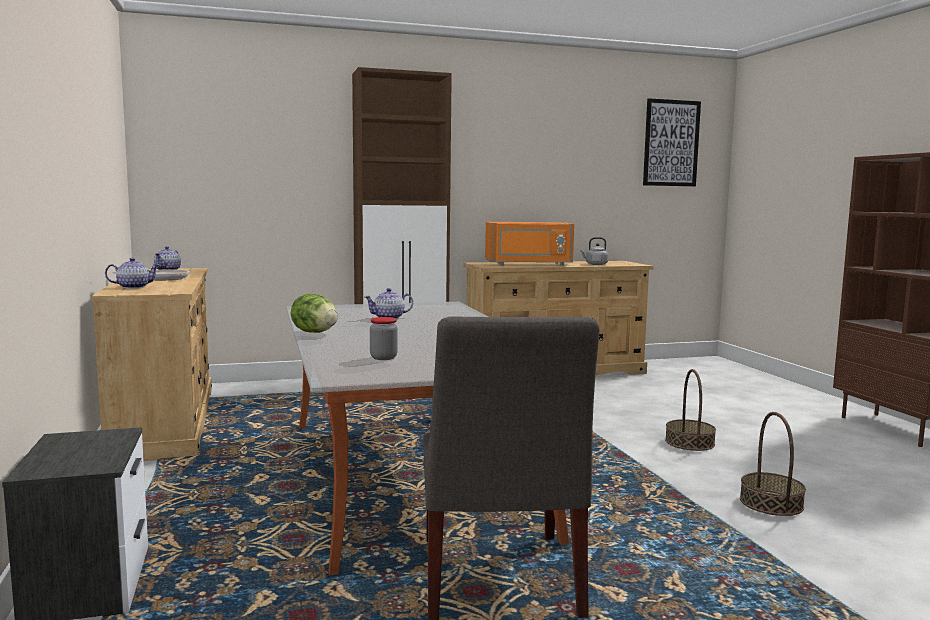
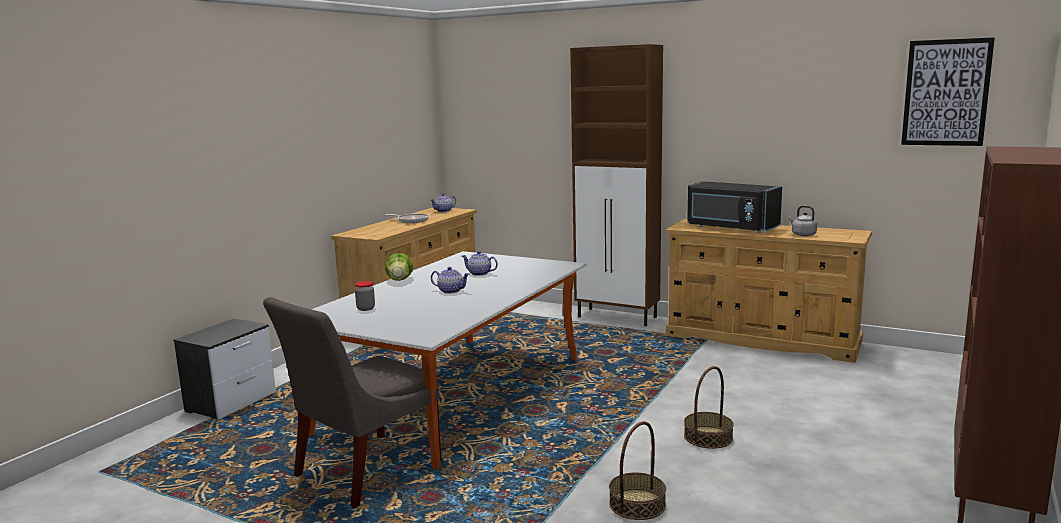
camera: 45 degrees right, 5 degrees up
(133, 287) = (371, 229): teapot -> teapot (450, 291)
(529, 264) = (731, 228): orange microwave -> black microwave

